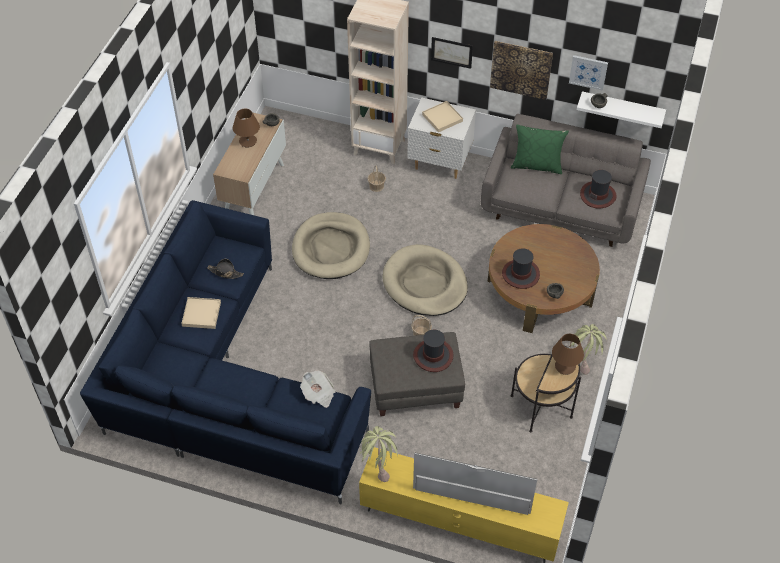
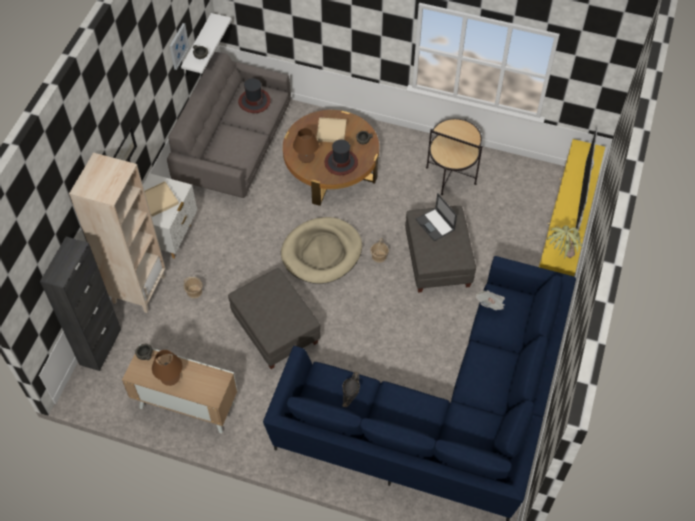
camera: 90 degrees left, 5 degrees up
(201, 314) = (404, 408): beige tray -> beige tray (331, 131)
(318, 127) = (100, 347): none -> black cabinet
(331, 248) = (275, 330): beige dog bed -> grey ottoman
(433, 356) = (435, 225): hat -> laptop
(521, 69) = (154, 101): picture -> none
(537, 165) = (213, 141): green pillow -> none
(565, 366) = (455, 127): brown table lamp -> brown table lamp (306, 157)
(583, 361) = (405, 145): potted plant -> none

